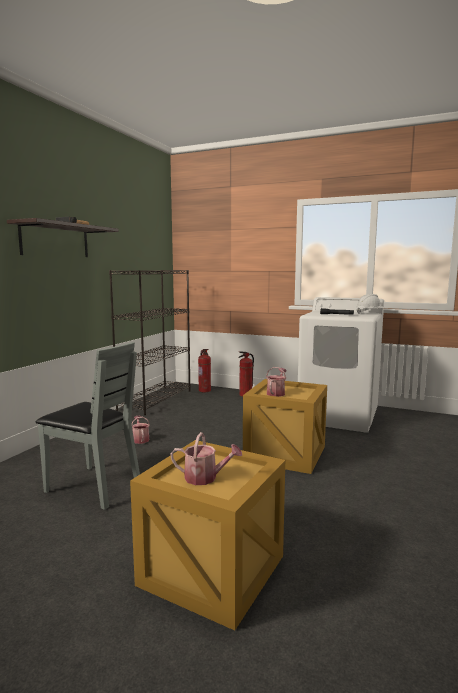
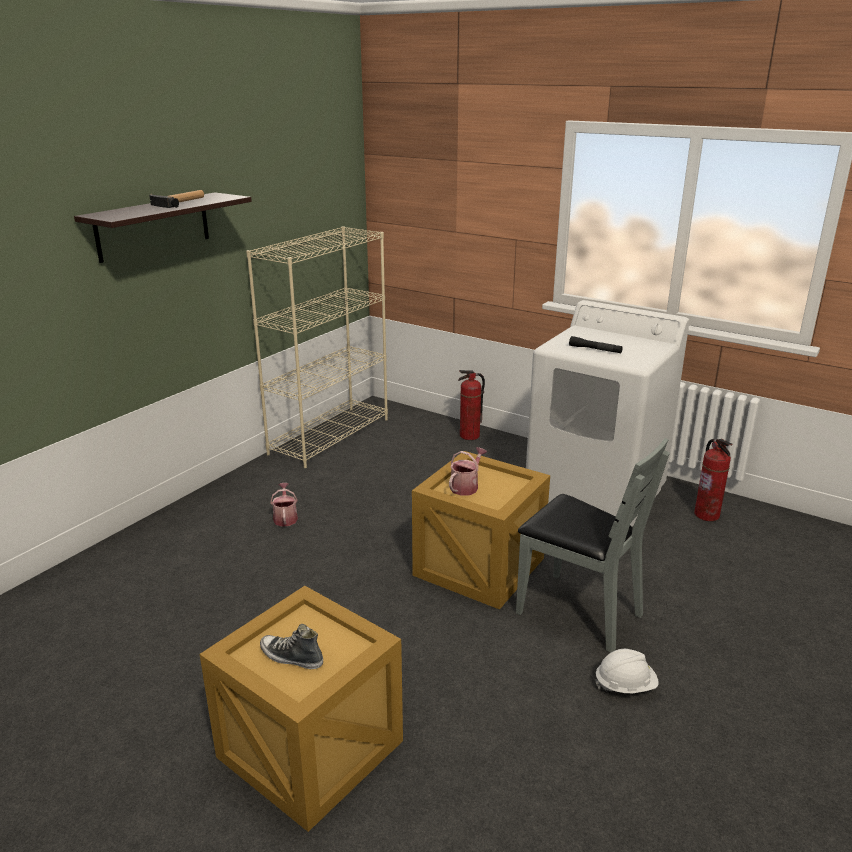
camera: 10 degrees right, 15 degrees up
(93, 487) = (203, 600): grey chair -> grey chair (578, 612)
(156, 399) = (330, 436): black bookcase -> beige bookcase
(205, 390) = (410, 420): fire extinguisher -> fire extinguisher (707, 515)
(205, 478) = (291, 657): watering can -> shoe
(370, 313) = (655, 346): white hard hat -> white hard hat (625, 685)

